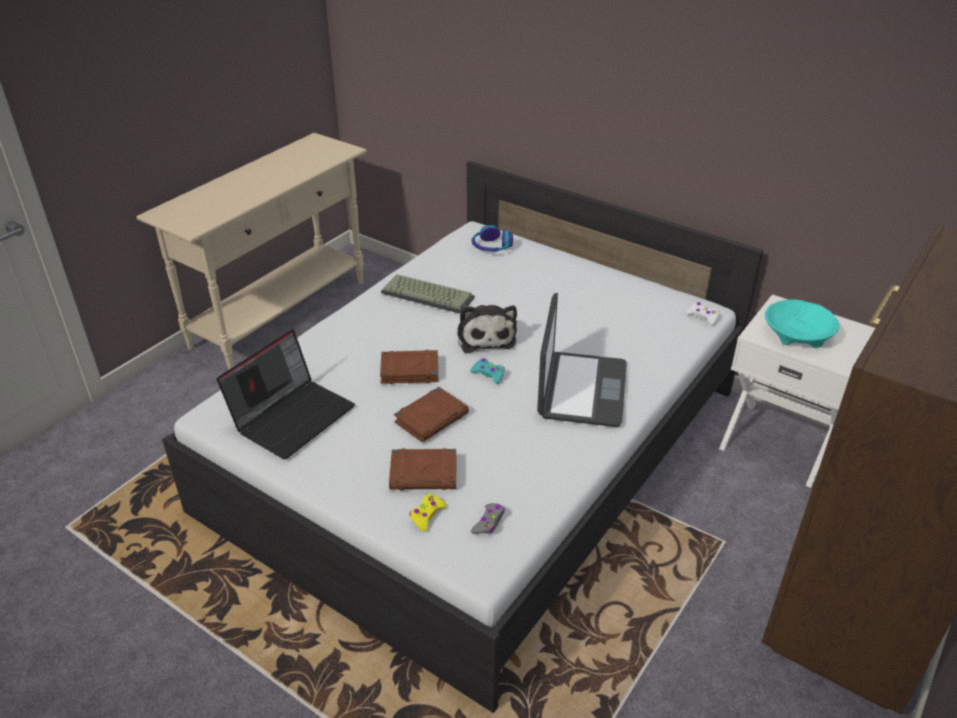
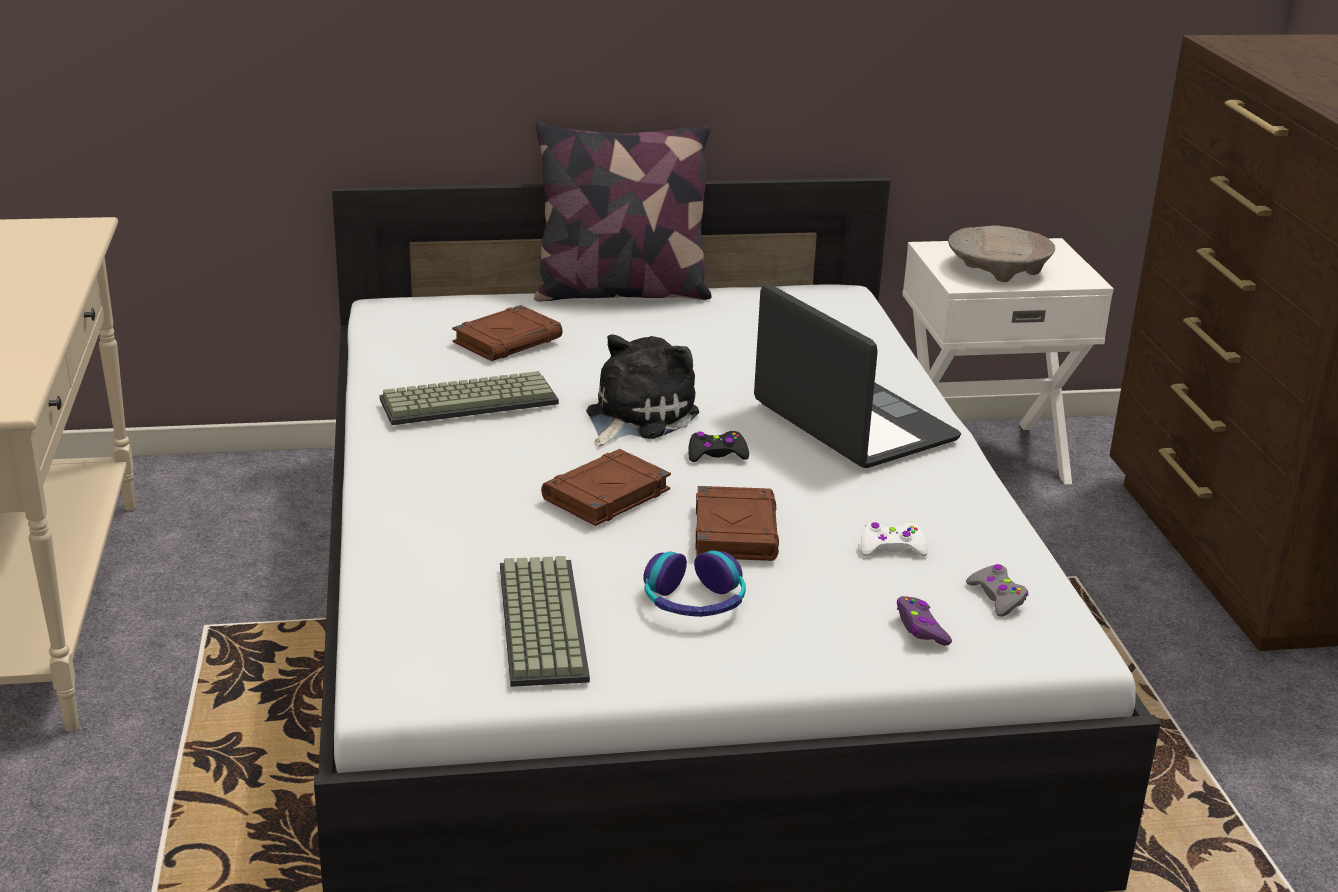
camera: 45 degrees left, 10 degrees down
(293, 416) = (538, 621): laptop -> keyboard
(424, 473) = (837, 590): brown book -> brown book (508, 340)
(427, 515) = (921, 628): yellow game controller -> purple game controller
(485, 336) = (636, 417): plush toy -> plush toy turned 90 degrees counterclockwise
(488, 374) = (716, 454): turquoise game controller -> black game controller
(491, 247) = (454, 316): headphones -> headphones (694, 602)
(591, 263) = (621, 292): none -> pillow
(702, 316) = (848, 300): white game controller -> white game controller (891, 548)
(797, 334) = (998, 269): turquoise bowl -> beige bowl

